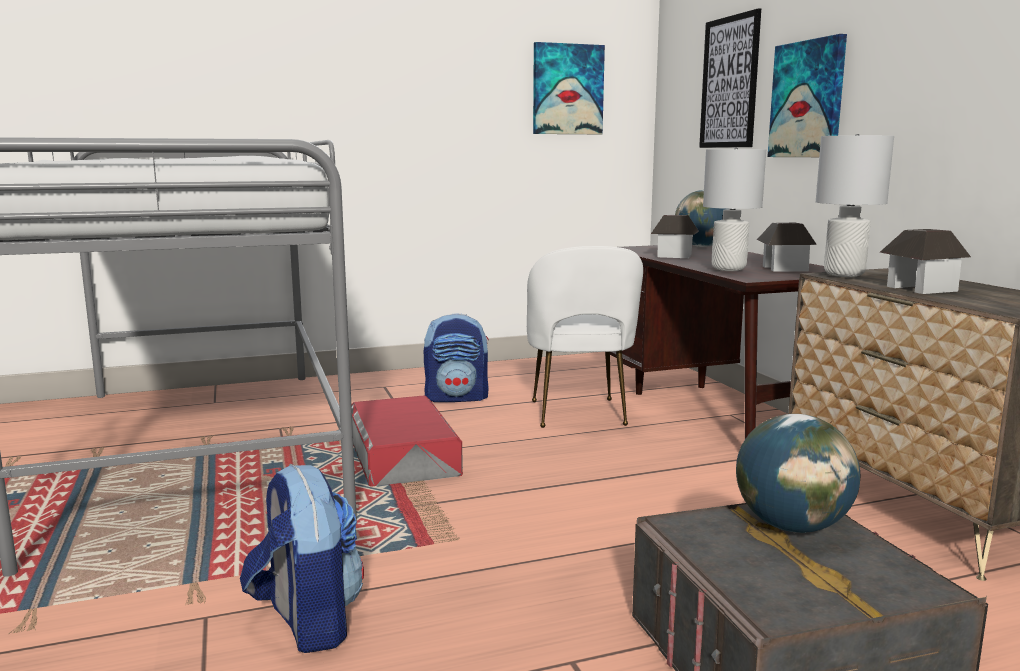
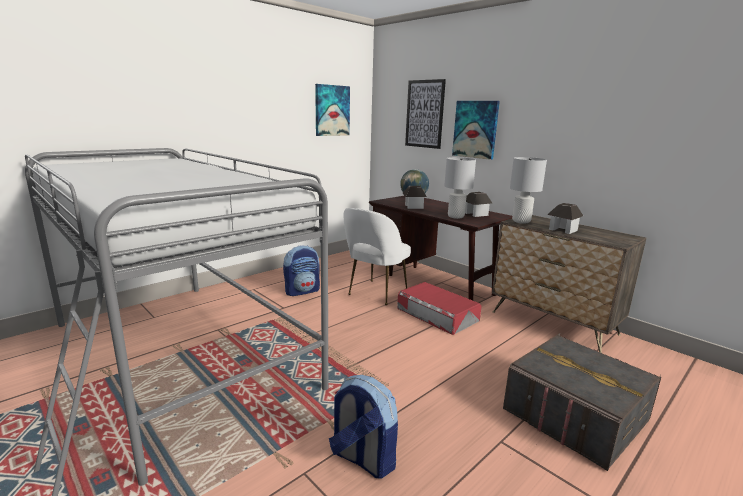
camera: 25 degrees left, 5 degrees up
(403, 455) = (309, 335): red storage box -> red storage box (437, 314)
(578, 416) = (375, 294): white chair -> white chair turned 60 degrees clockwise
(791, 526) = (568, 354): globe -> none

